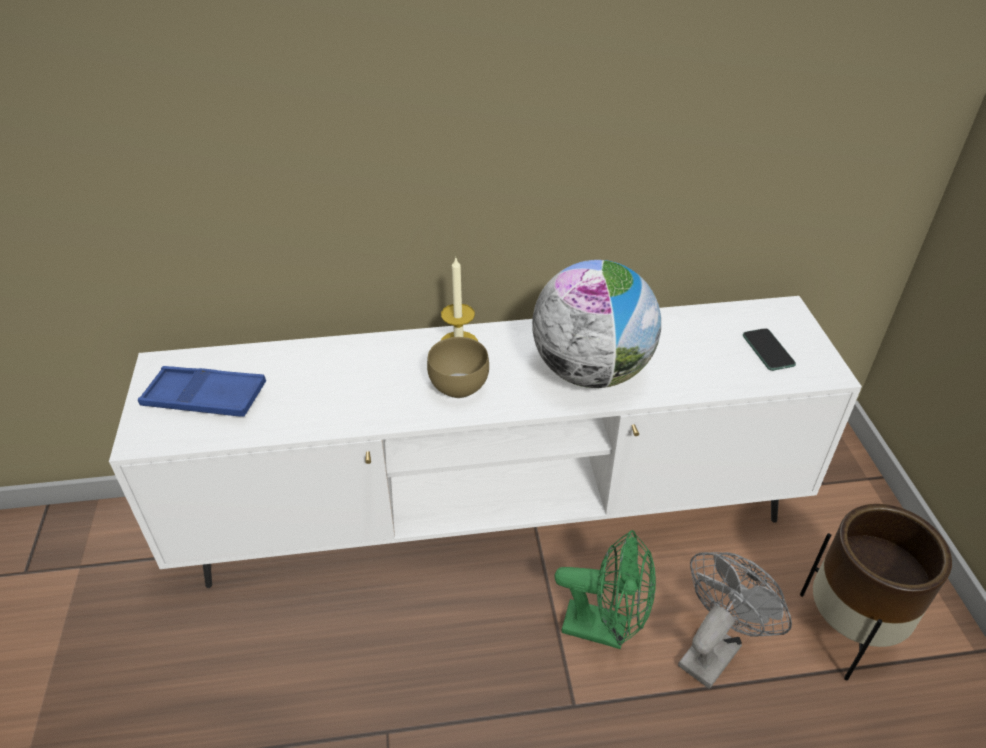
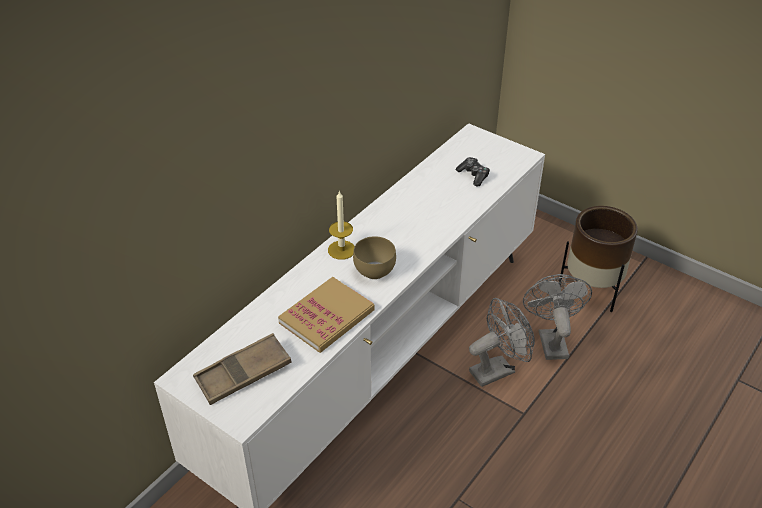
camera: 45 degrees left, 0 degrees up
(205, 398) = (243, 373): blue tray -> brown tray
(348, 399) = (327, 317): none -> book
(591, 371) = (426, 221): globe -> none
(605, 628) = (497, 369): green fan -> grey fan
(721, 356) = (473, 175): none -> game controller
(768, 350) = (489, 160): phone -> none

